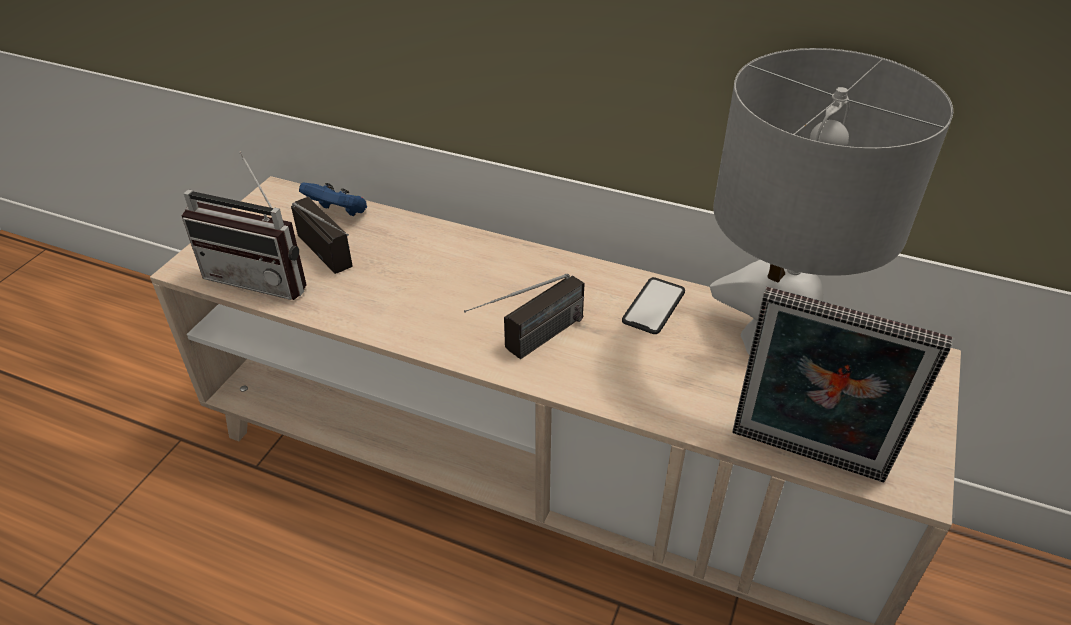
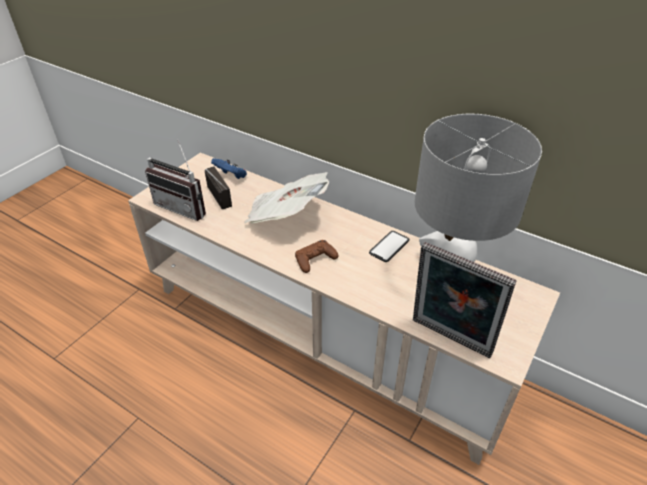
camera: 10 degrees right, 0 degrees up
(456, 273) = (286, 216): none -> newspaper
(529, 345) = (315, 259): radio -> brown game controller

